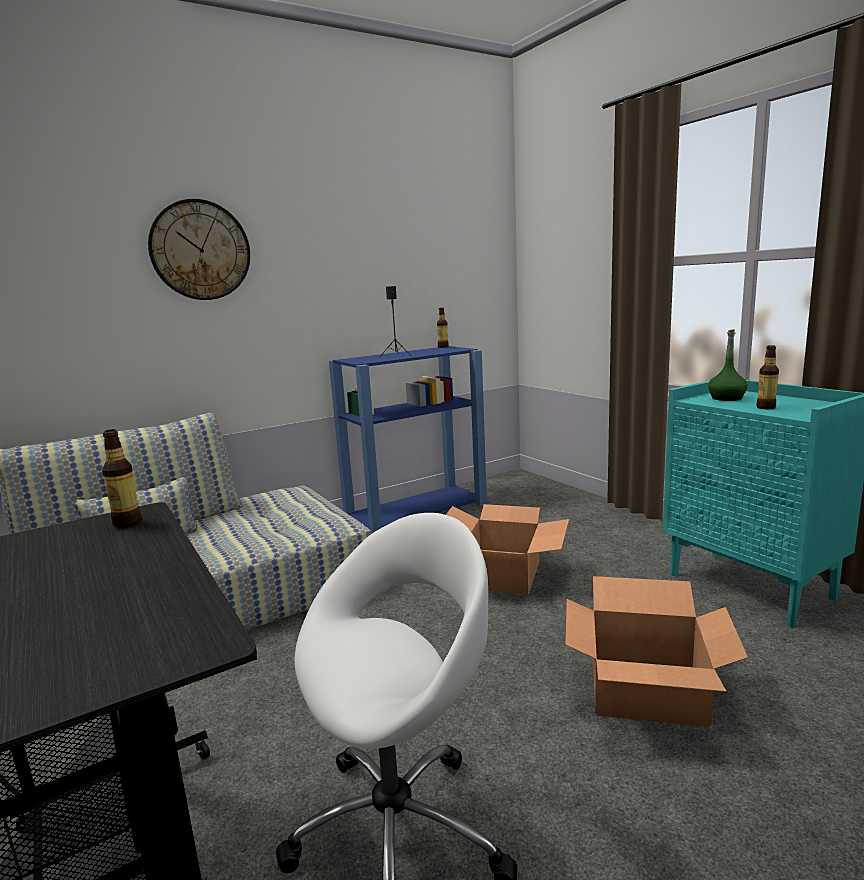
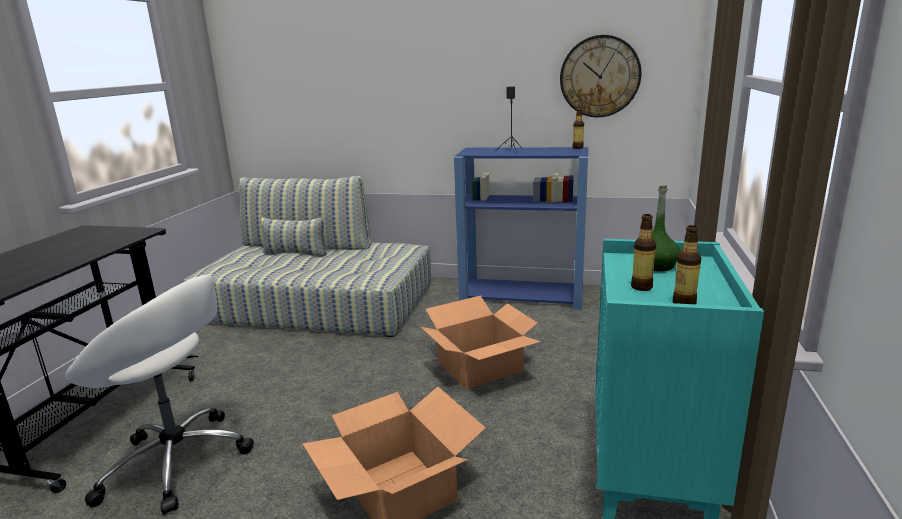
camera: 45 degrees right, 5 degrees up
(127, 523) = (129, 234): bottle -> bottle (684, 303)
(200, 250) = (372, 52): wall clock -> wall clock (599, 76)

